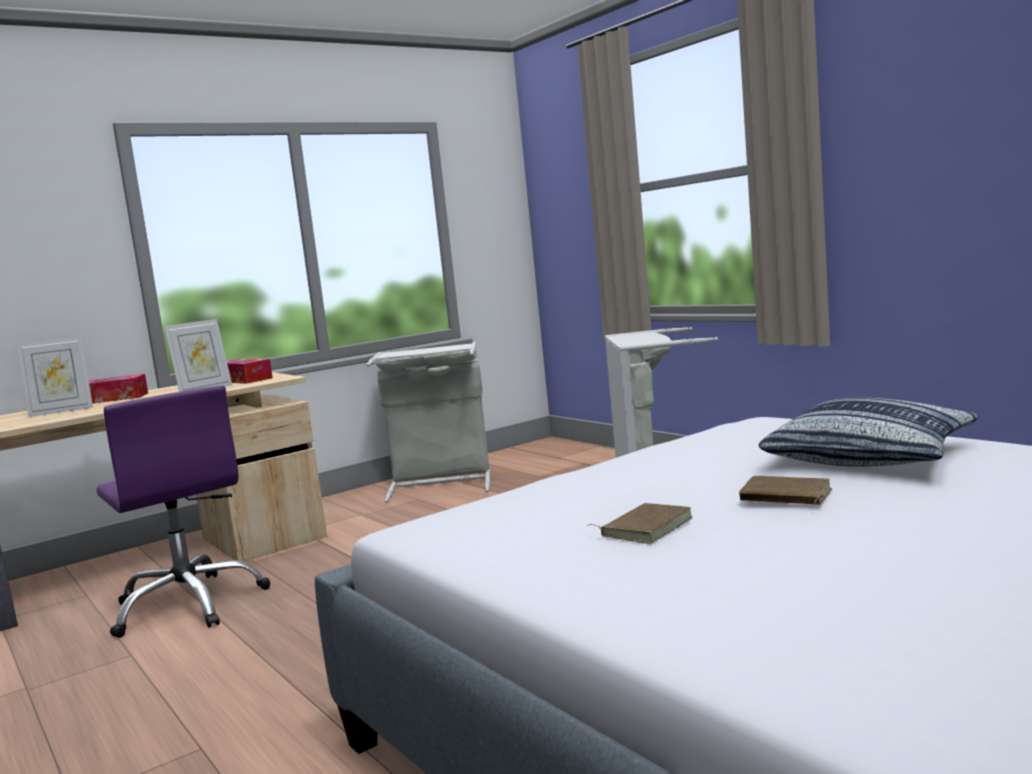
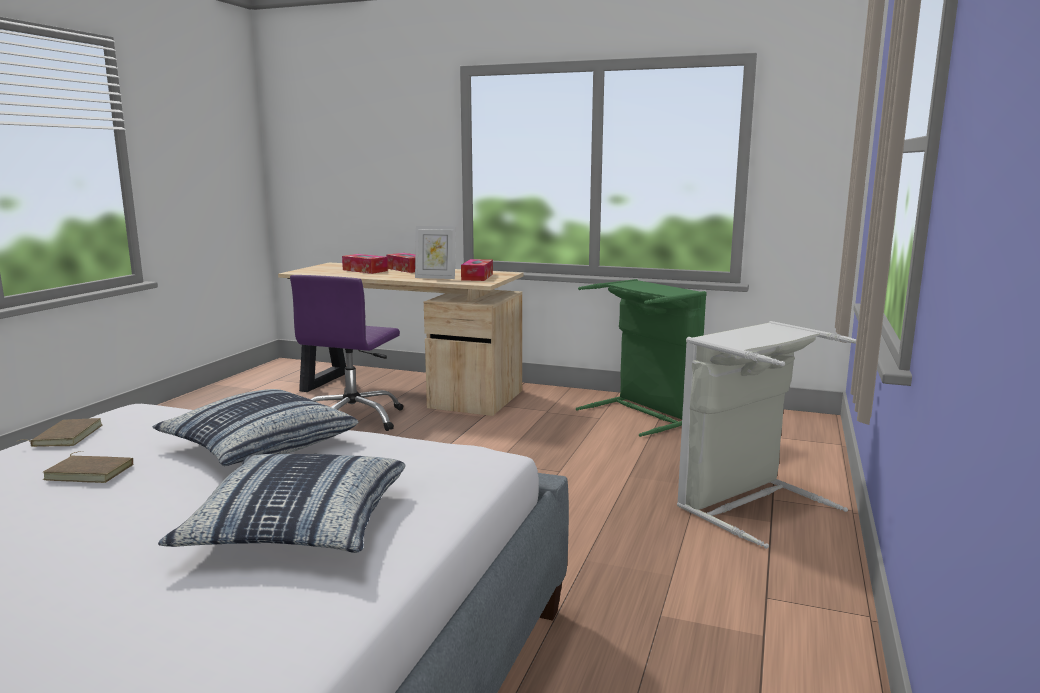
camera: 55 degrees right, 5 degrees up
(61, 411) = (365, 270): picture frame -> tissue box
(440, 483) = (644, 414): grey laundry basket -> green laundry basket
(641, 474) = (258, 445): none -> pillow
(784, 497) = (150, 506): brown book -> brown book (65, 436)

